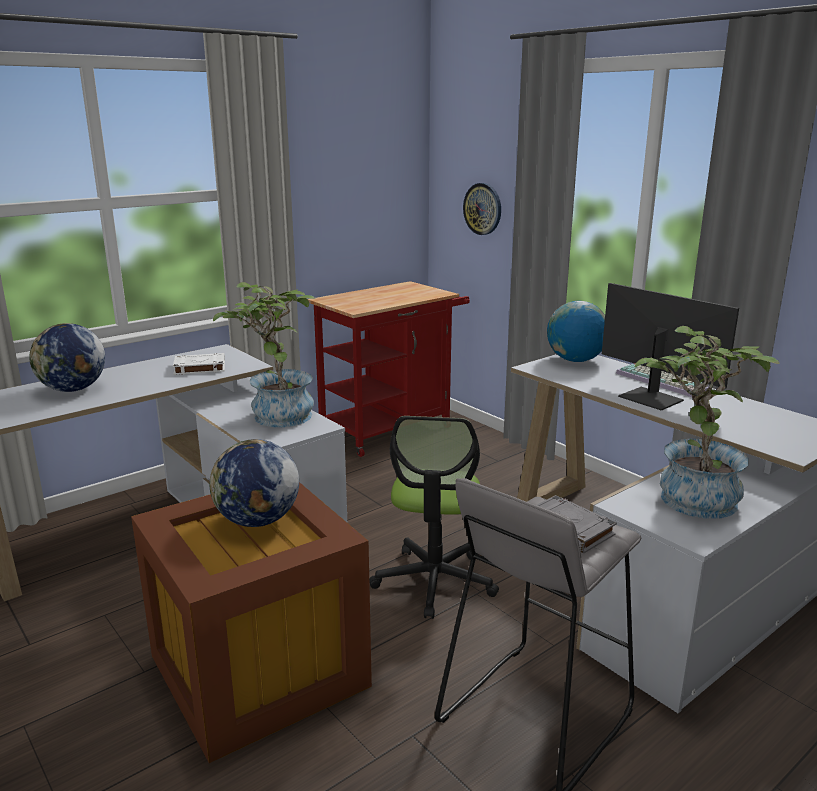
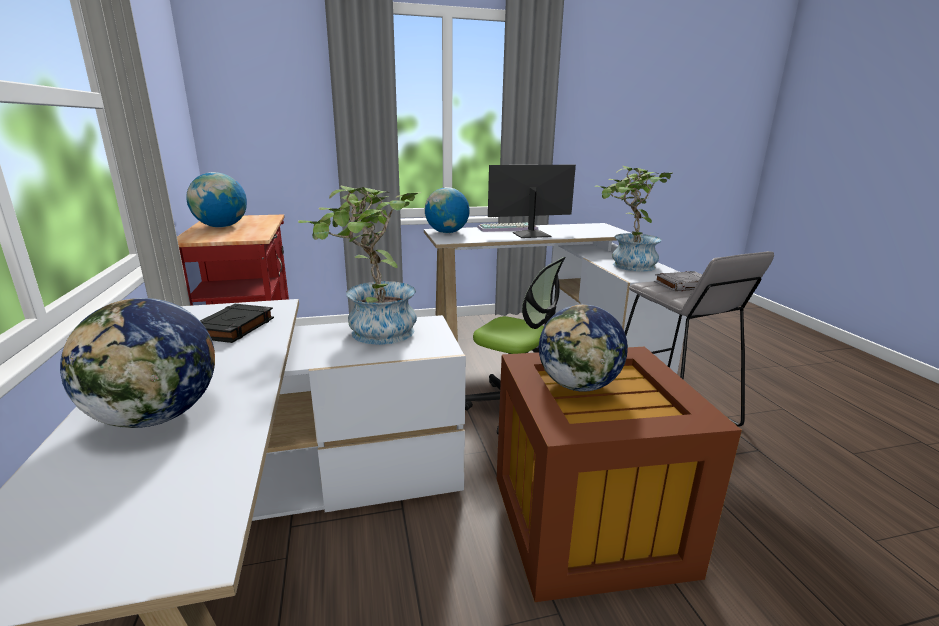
camera: 65 degrees left, 0 degrees up
(199, 368) = (233, 328): white book -> black book
(377, 294) = (221, 227): none -> globe
(483, 209) = (279, 134): wall clock -> none

